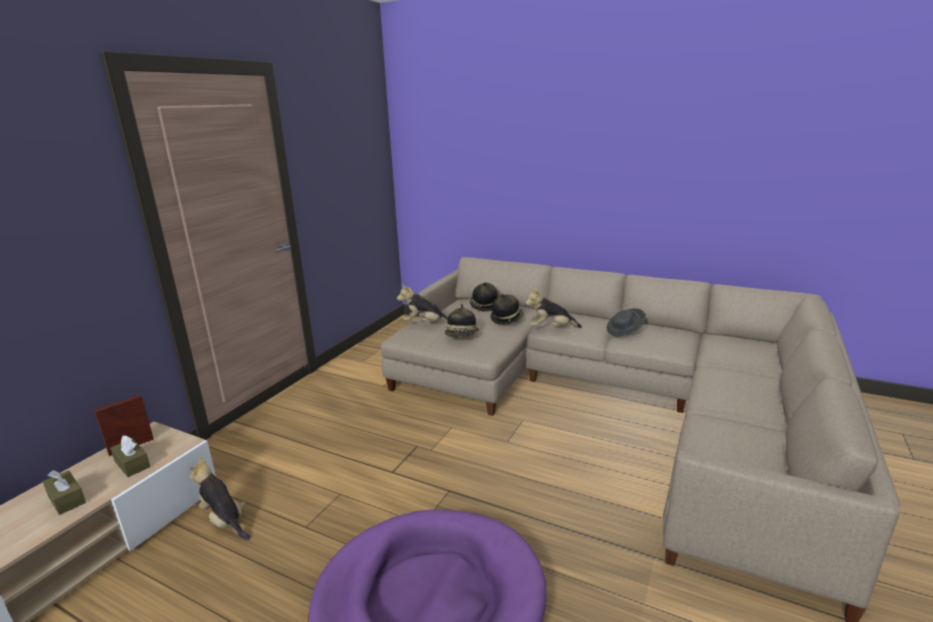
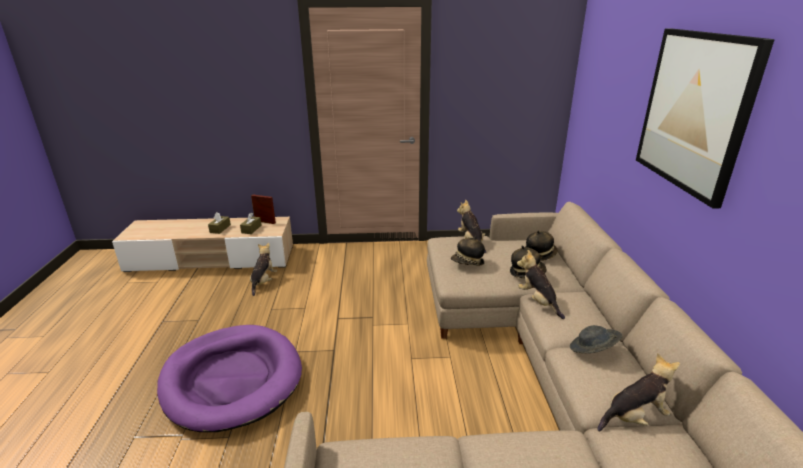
camera: 60 degrees right, 5 degrees up
(585, 143) = (694, 112): none -> picture
(694, 344) = (634, 417): none -> plush toy

